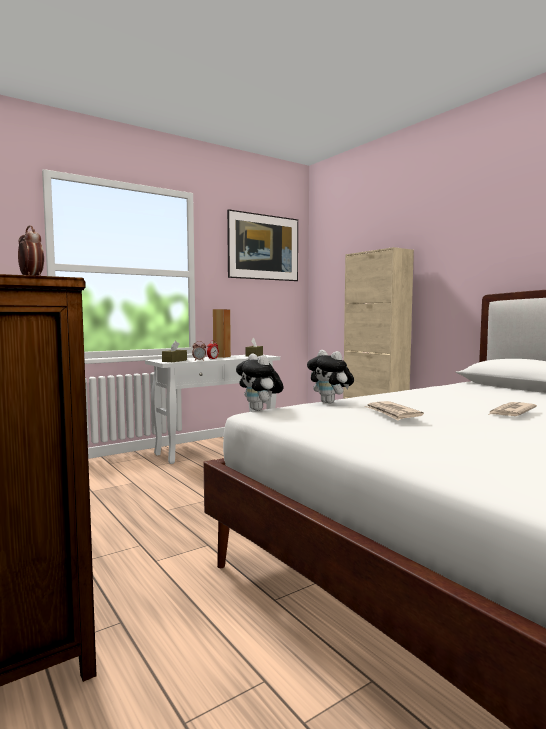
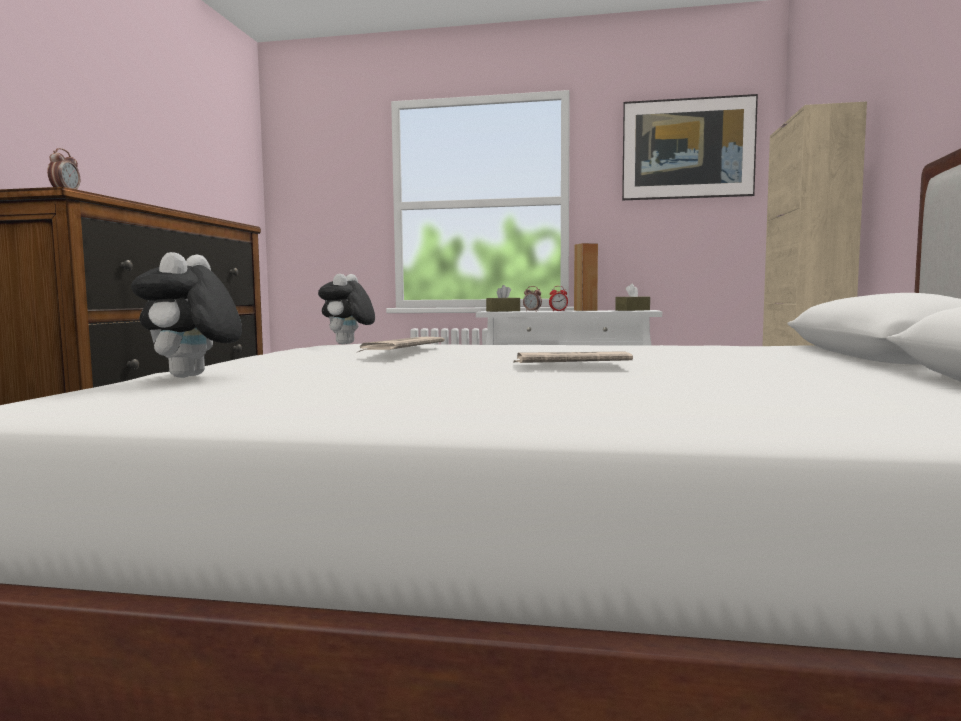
camera: 45 degrees right, 0 degrees up
(330, 402) = (438, 344): plush toy -> plush toy (192, 377)

